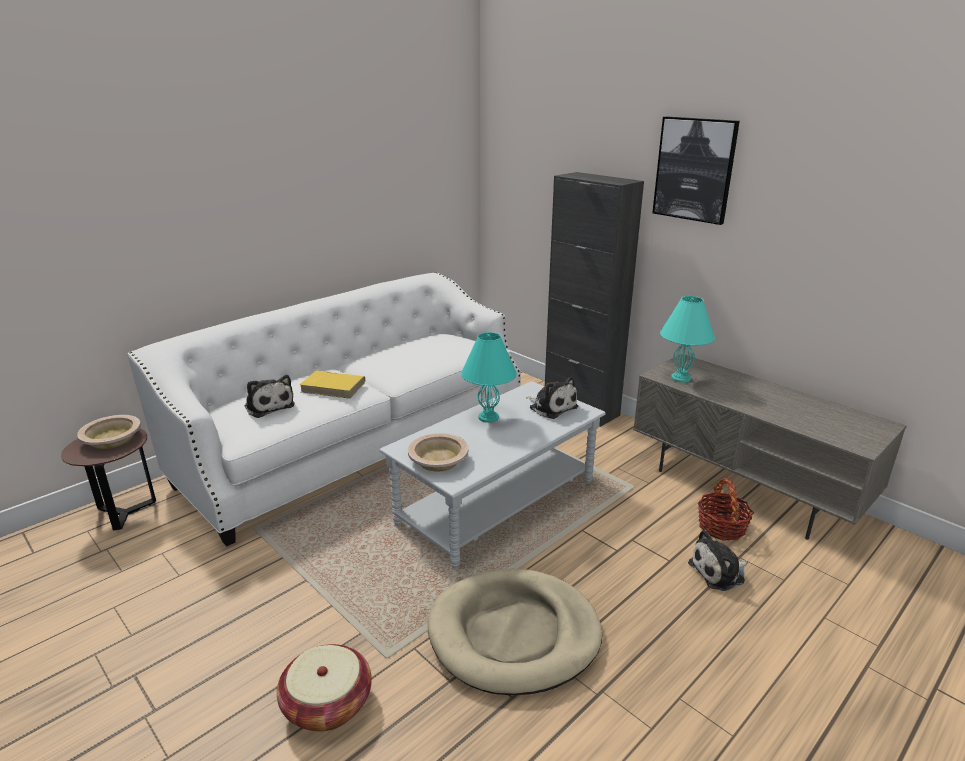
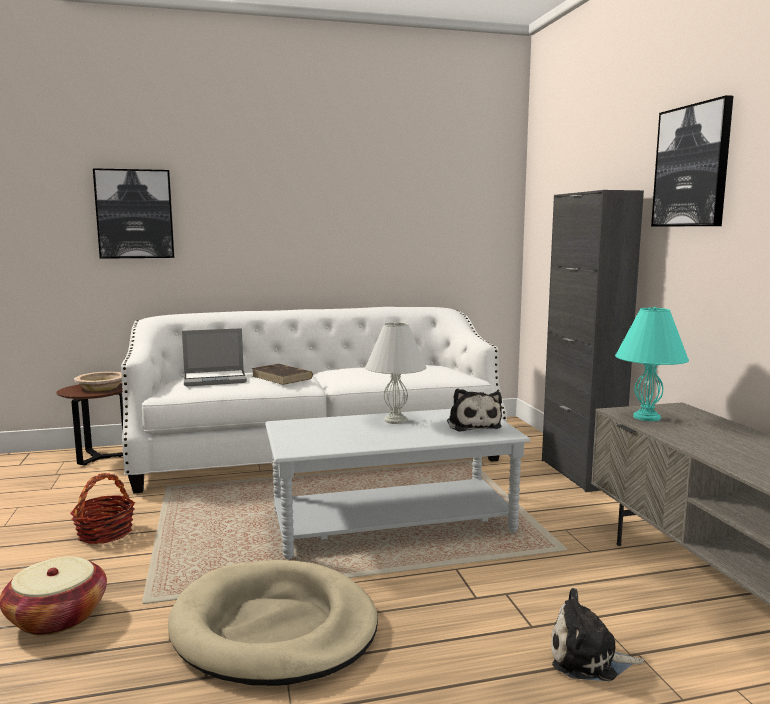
camera: 30 degrees right, 15 degrees down
(99, 226) = (135, 214): none -> picture
(269, 406) = (216, 379): plush toy -> laptop
(334, 387) = (282, 377): yellow book -> brown book
(438, 460) = (301, 436): beige bowl -> none
(489, 417) = (395, 420): turquoise table lamp -> white table lamp
(721, 527) = (645, 617): basket -> basket (105, 533)

